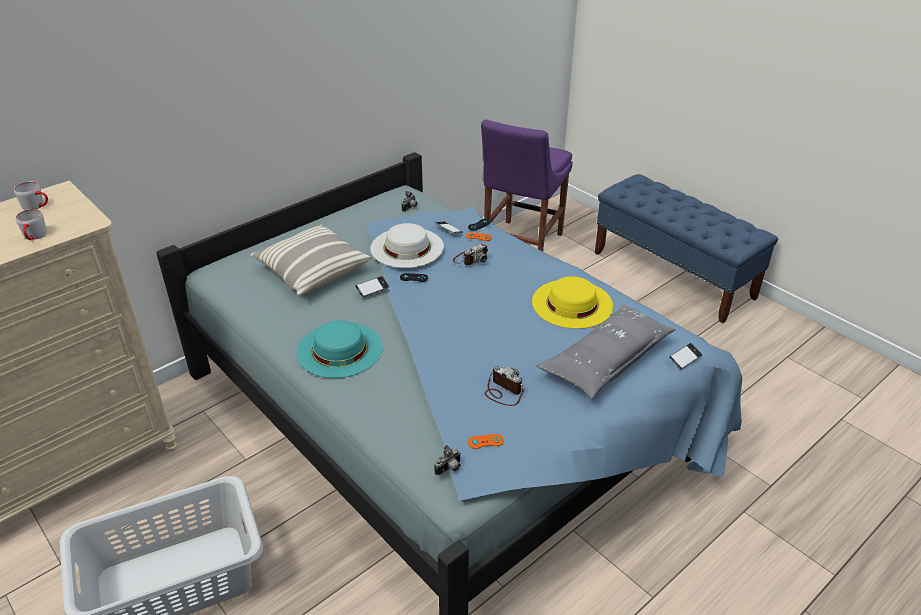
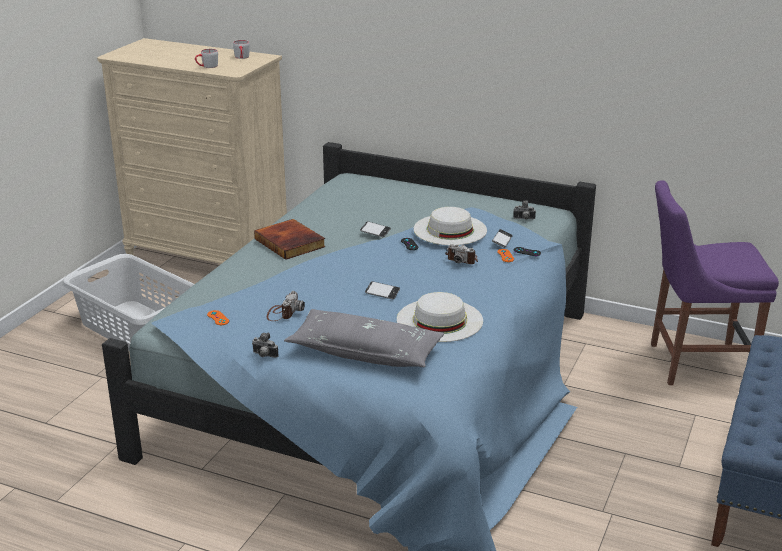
camera: 65 degrees right, 10 degrees down
(312, 271) = (381, 207): pillow -> none
(339, 349) = (291, 242): turquoise hat -> book
(449, 469) = (179, 311): camera -> camera (264, 355)
(572, 303) = (440, 320): yellow hat -> white hat
(685, 358) = (403, 393): phone -> phone (382, 293)

